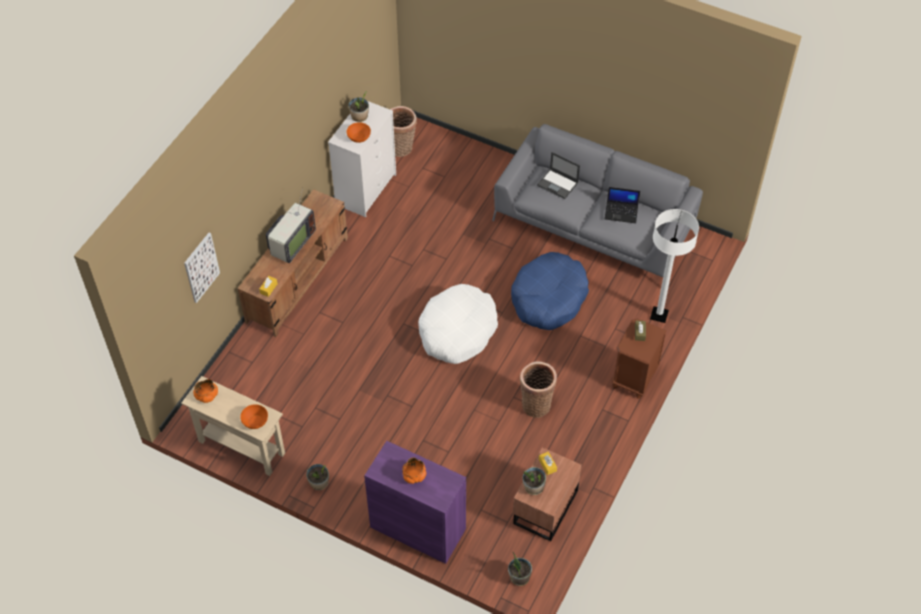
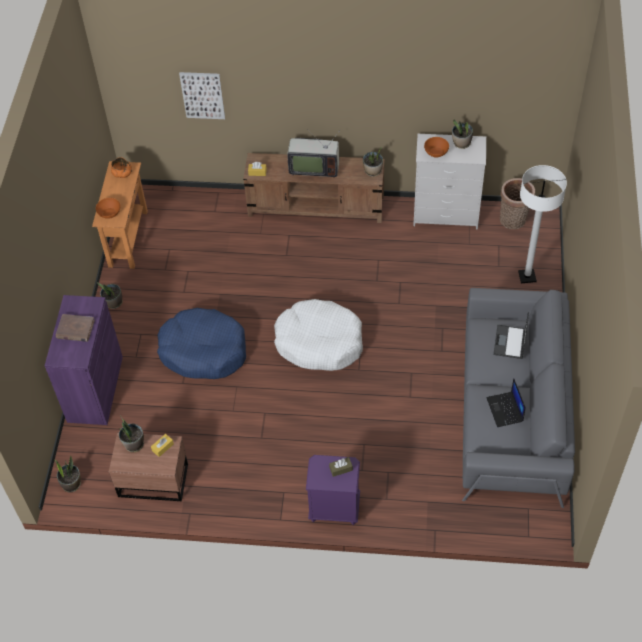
camera: 70 degrees right, 0 degrees up
(241, 447) = (128, 238): beige console table -> orange console table
(324, 202) = (373, 171): none -> potted plant
(414, 475) = (75, 329): orange bowl -> brown book
(536, 403) = (265, 434): basket -> none
(548, 298) = (396, 402): blue dog bed -> blue dog bed (203, 351)
(634, 378) = (334, 509): brown nightstand -> purple nightstand
(659, 315) = (426, 507): white floor lamp -> white floor lamp (527, 276)

